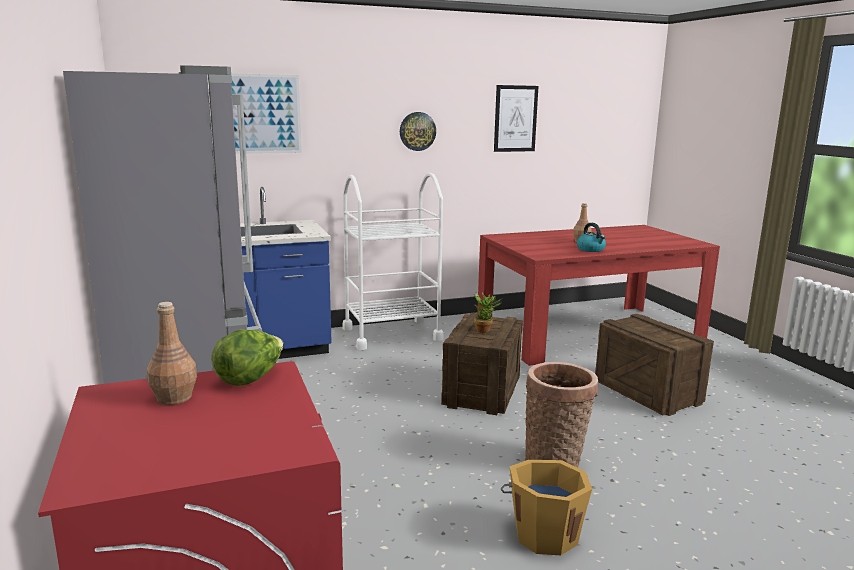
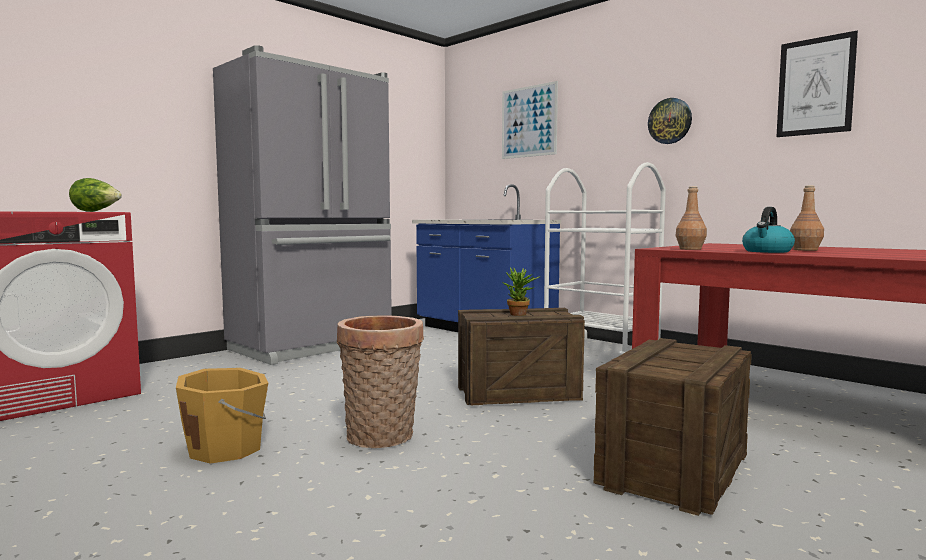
camera: 65 degrees right, 10 degrees down
(174, 398) = (69, 211): brown bottle -> brown bottle (690, 249)

